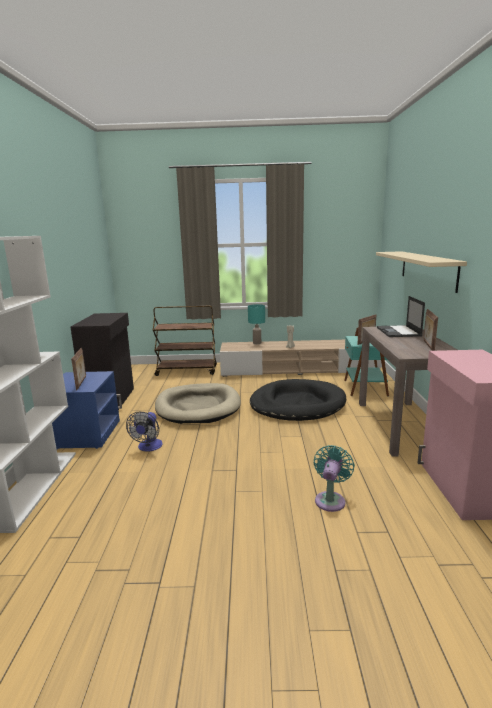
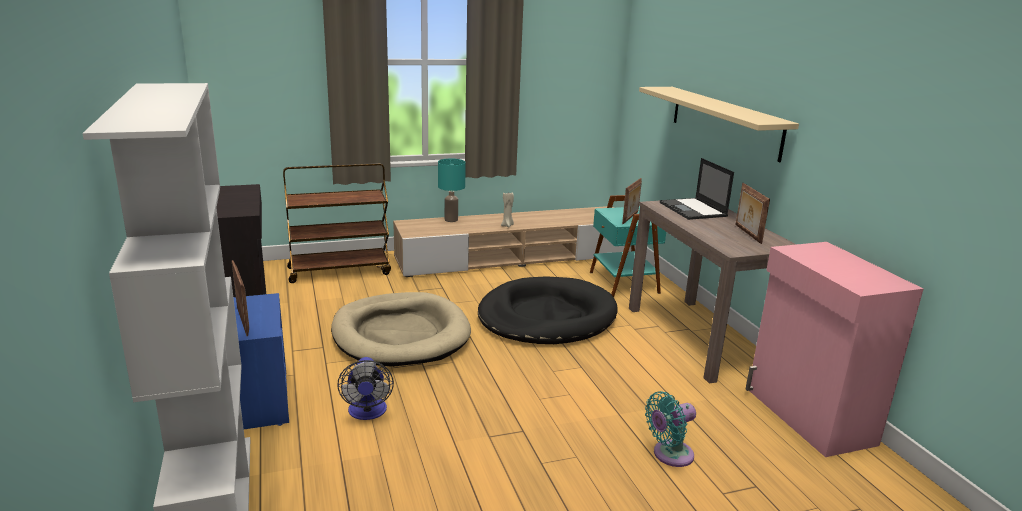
camera: 20 degrees left, 5 degrees up
(330, 499) = (669, 455): turquoise fan -> turquoise fan turned 120 degrees counterclockwise

